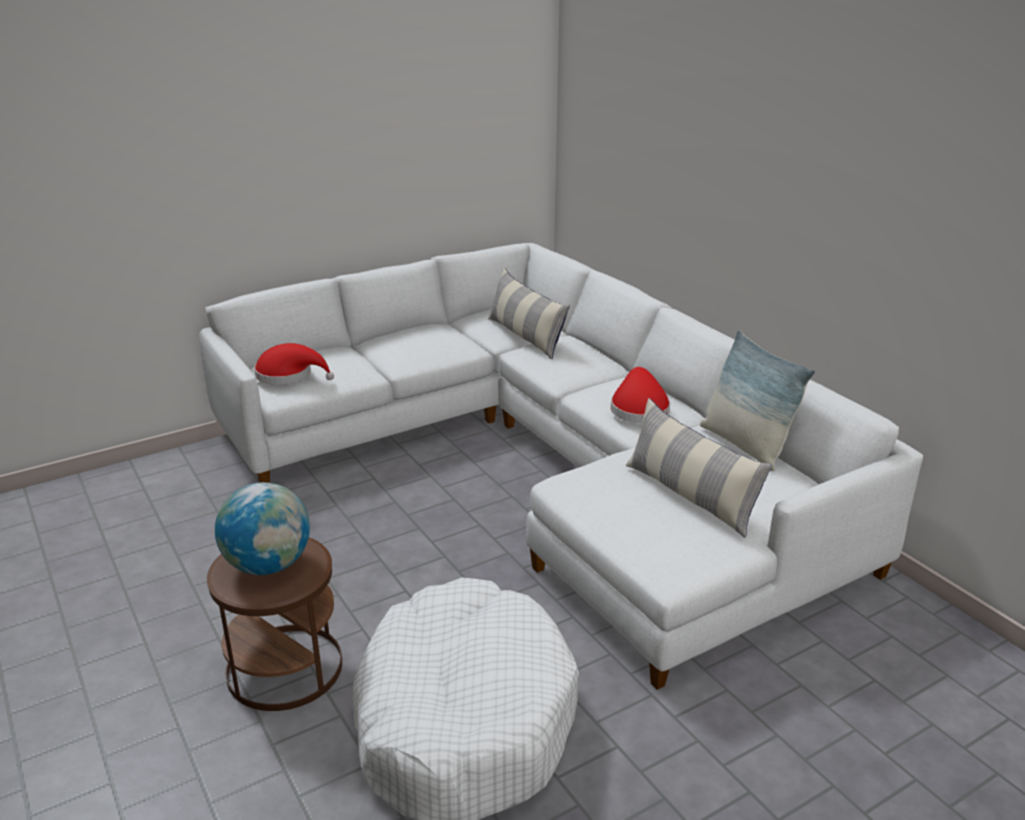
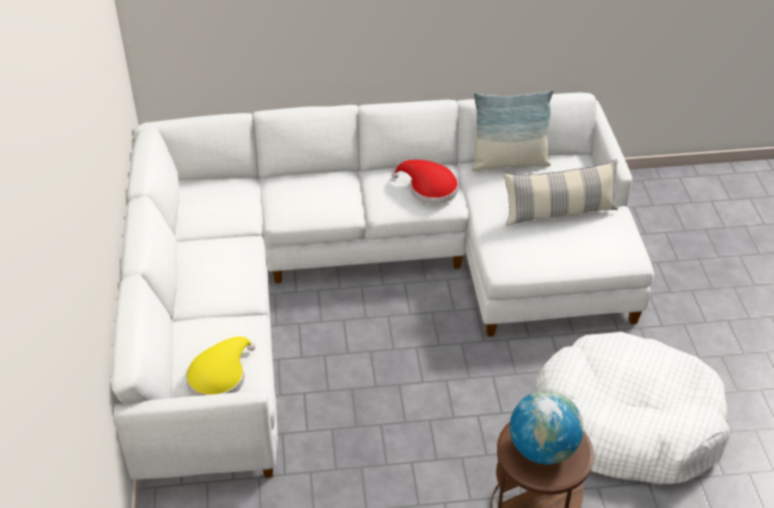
camera: 65 degrees left, 15 degrees up
(288, 375) = (219, 376): red hat -> yellow hat
(525, 337) = (256, 203): pillow -> none

